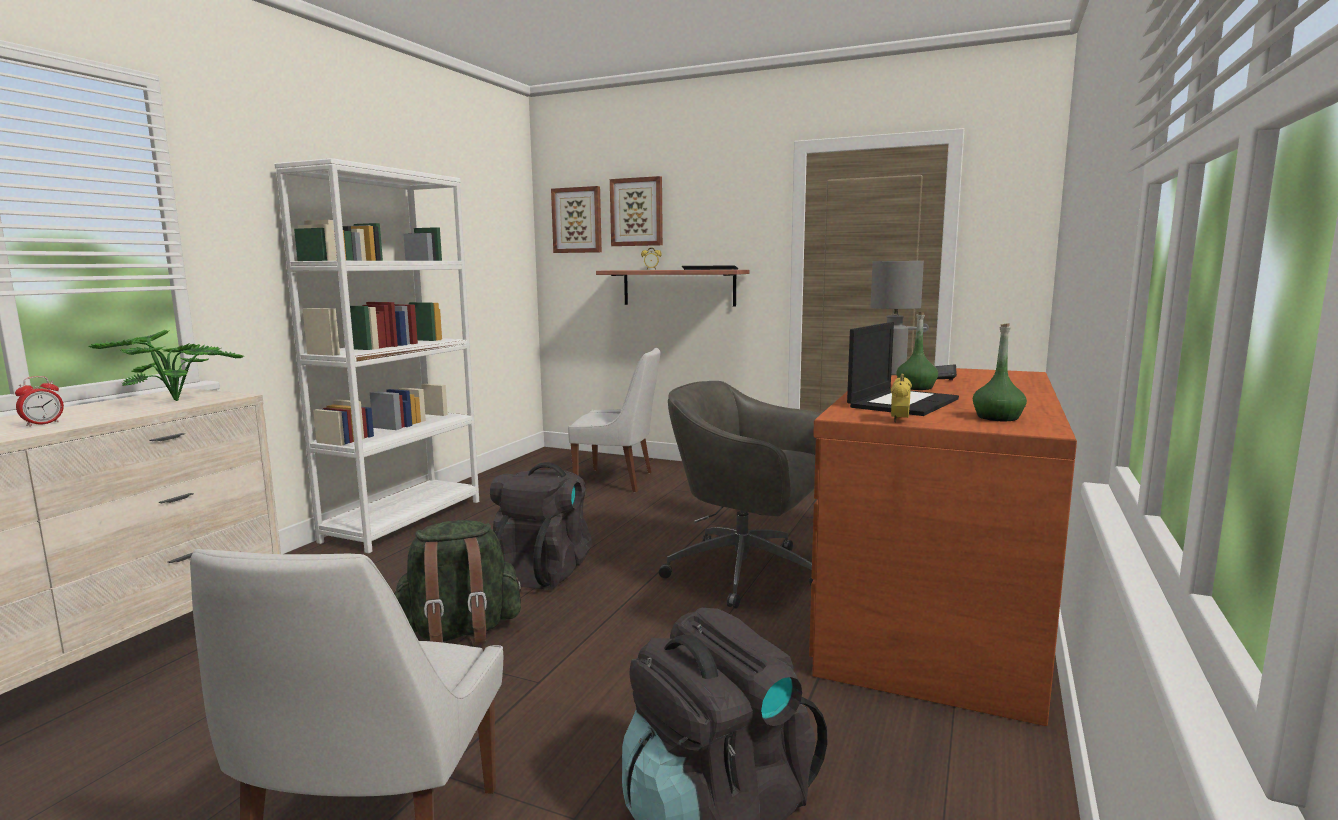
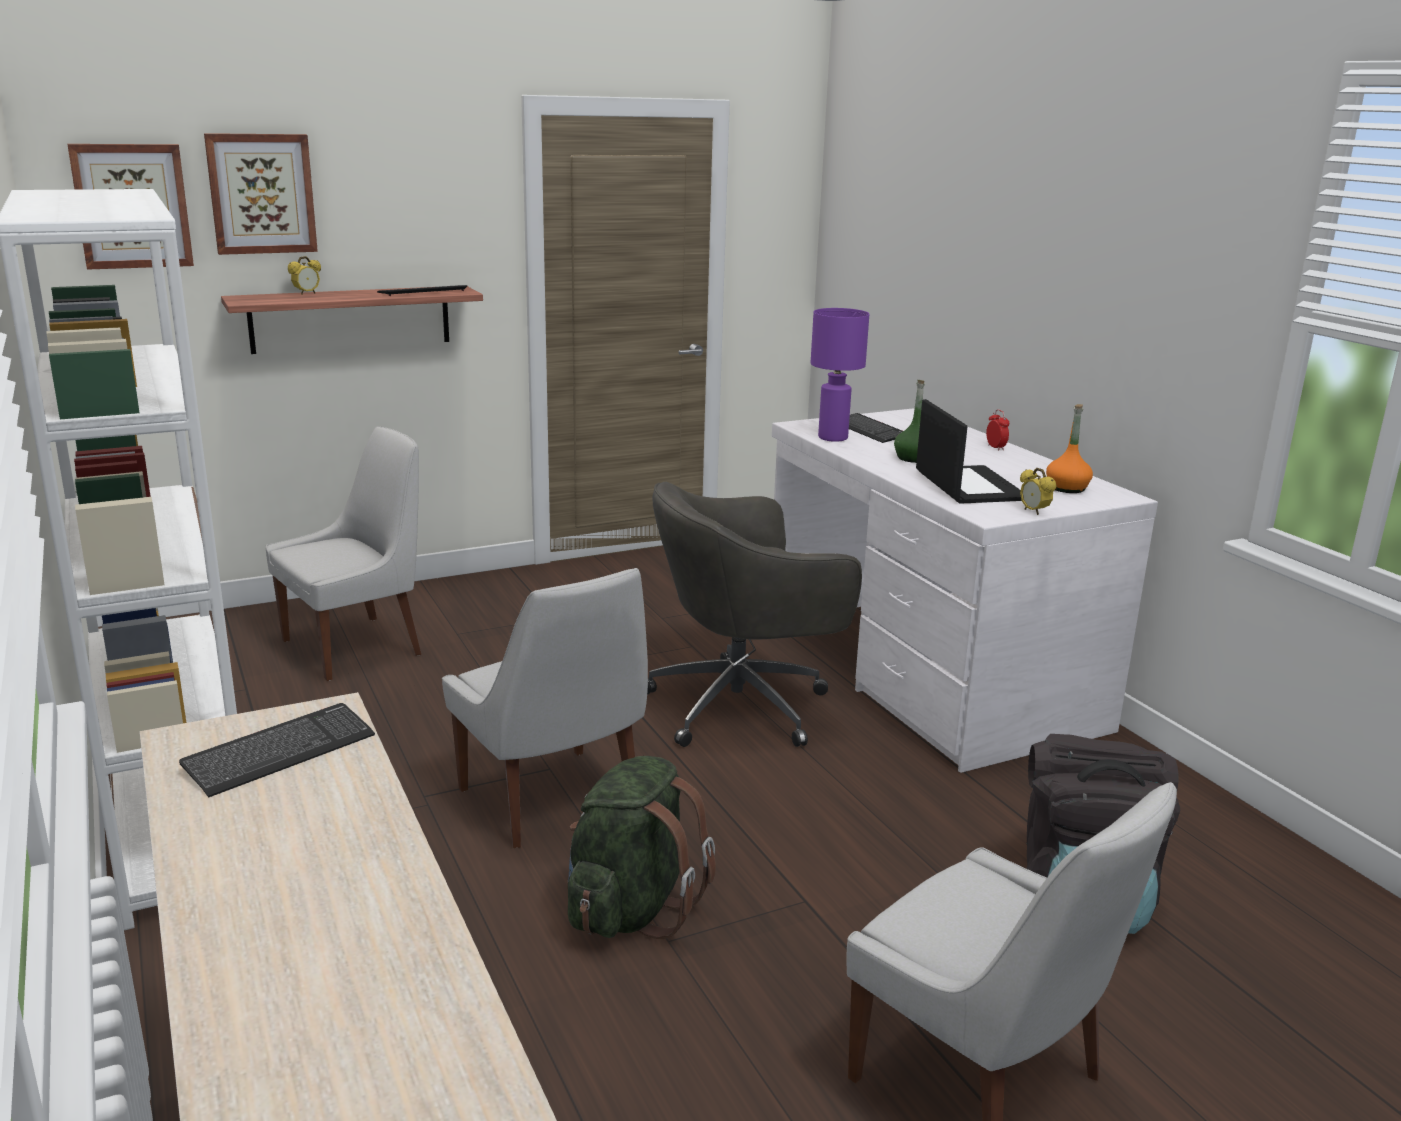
camera: 50 degrees left, 10 degrees up
(43, 424) = (335, 867): alarm clock -> alarm clock (995, 447)
(175, 400) = (280, 752): potted plant -> keyboard
(543, 571) = (552, 801): black backpack -> white chair
(892, 373) = (833, 438): grey table lamp -> purple table lamp
(934, 609) = (926, 673): brown desk -> white desk
(997, 417) = (1067, 488): green bottle -> orange bottle

